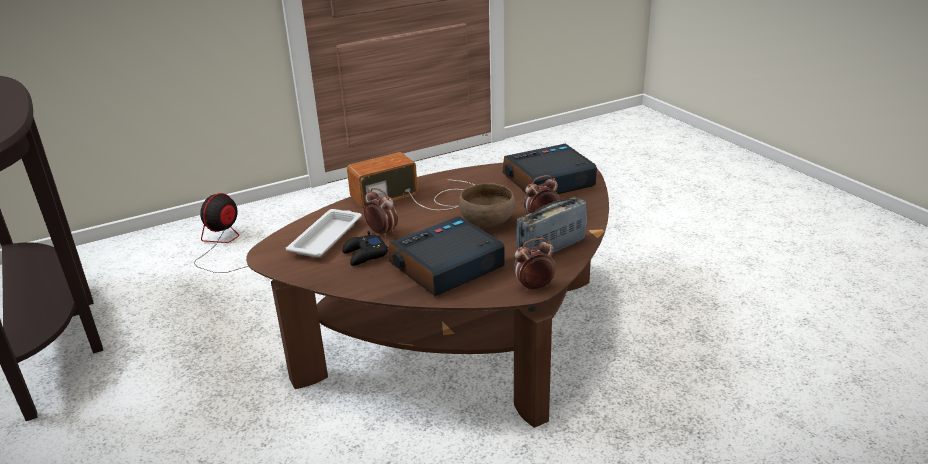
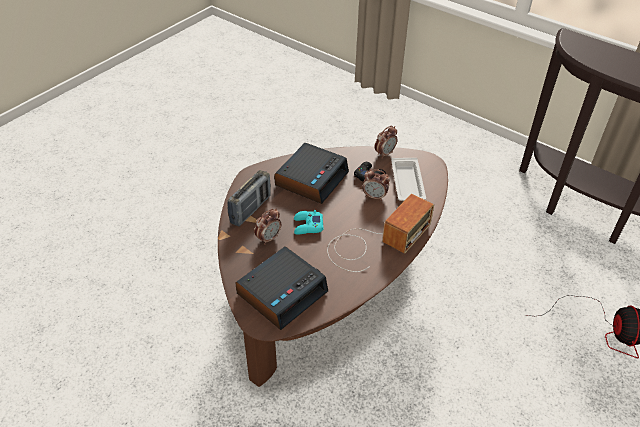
camera: 155 degrees right, 15 degrees up
(487, 221) = (307, 226): brown bowl -> turquoise game controller
(534, 287) = (250, 176): alarm clock -> alarm clock (385, 153)

